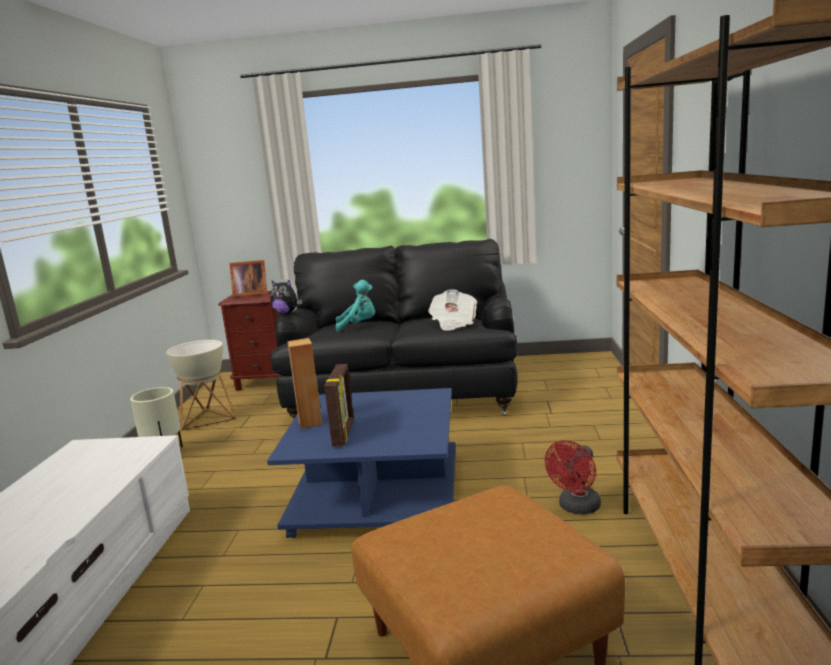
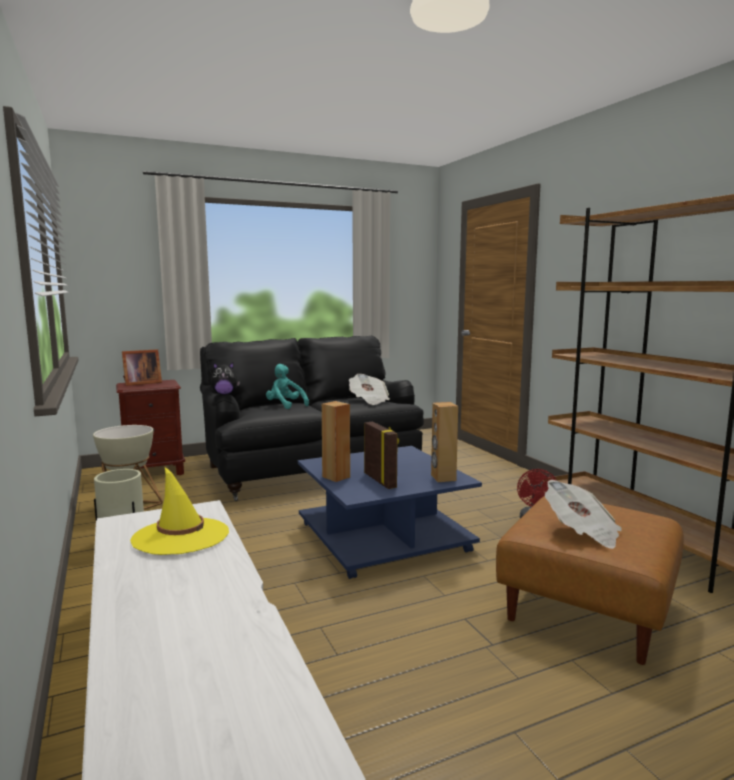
camera: 30 degrees left, 5 degrees down
(93, 471) = (181, 536): none -> yellow hat
(358, 326) = (285, 405): turquoise plush toy -> turquoise plush toy turned 105 degrees counterclockwise
(412, 440) = (443, 478): none -> brown speaker
(442, 552) = (582, 532): none -> newspaper

